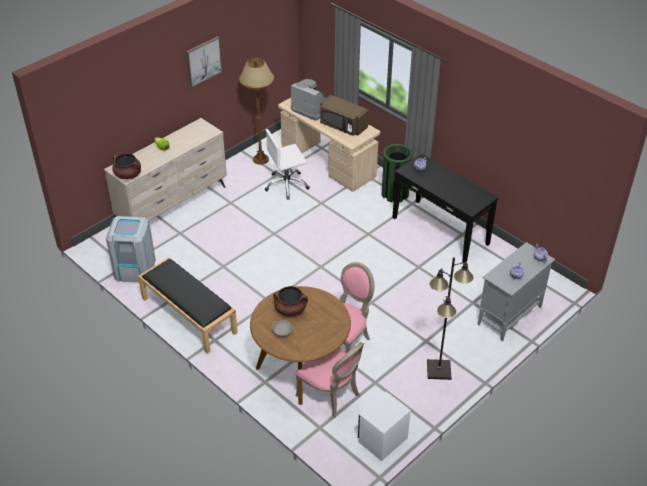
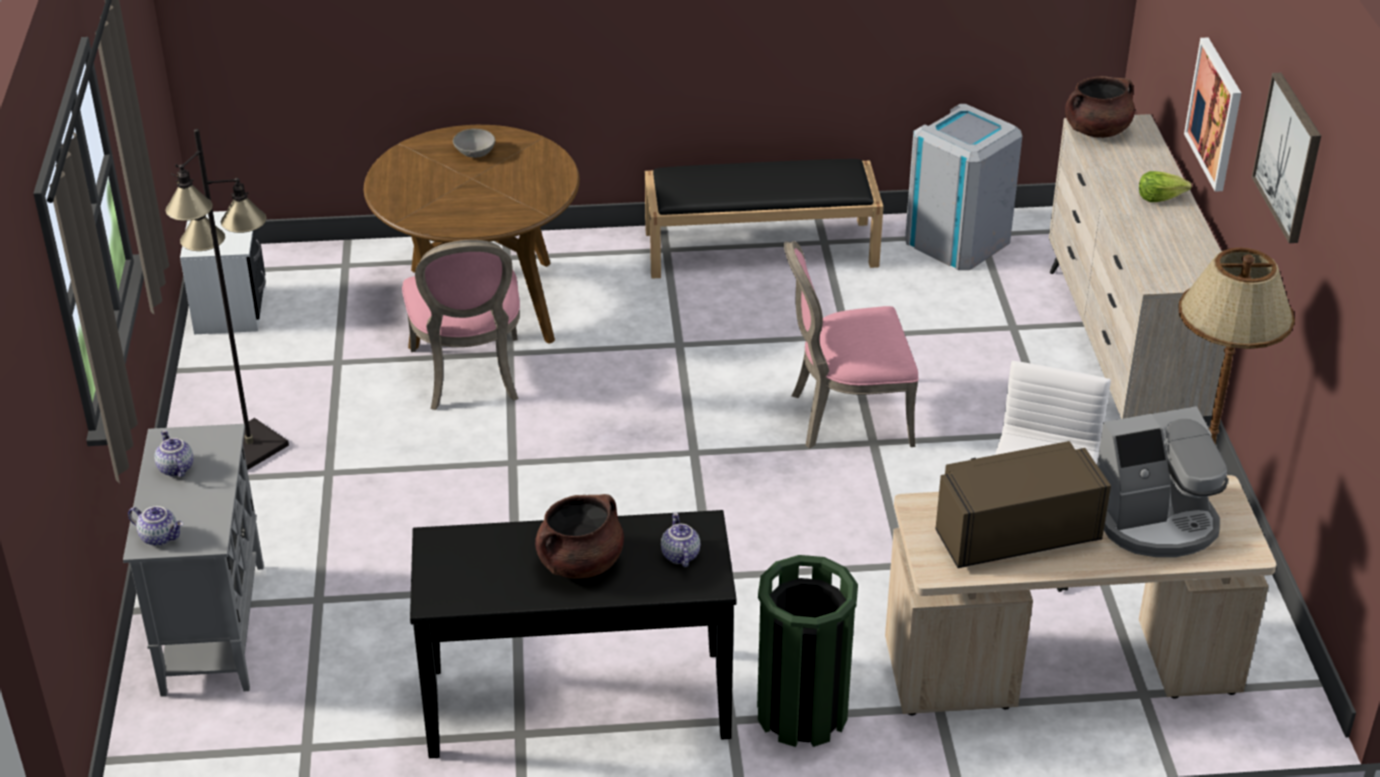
camera: 130 degrees right, 5 degrees down
(149, 110) = (1215, 113): none -> picture
(290, 309) = (511, 181): brown cooking pot -> brown cooking pot (580, 563)
(331, 395) = (383, 306): pink chair -> pink chair (845, 416)

